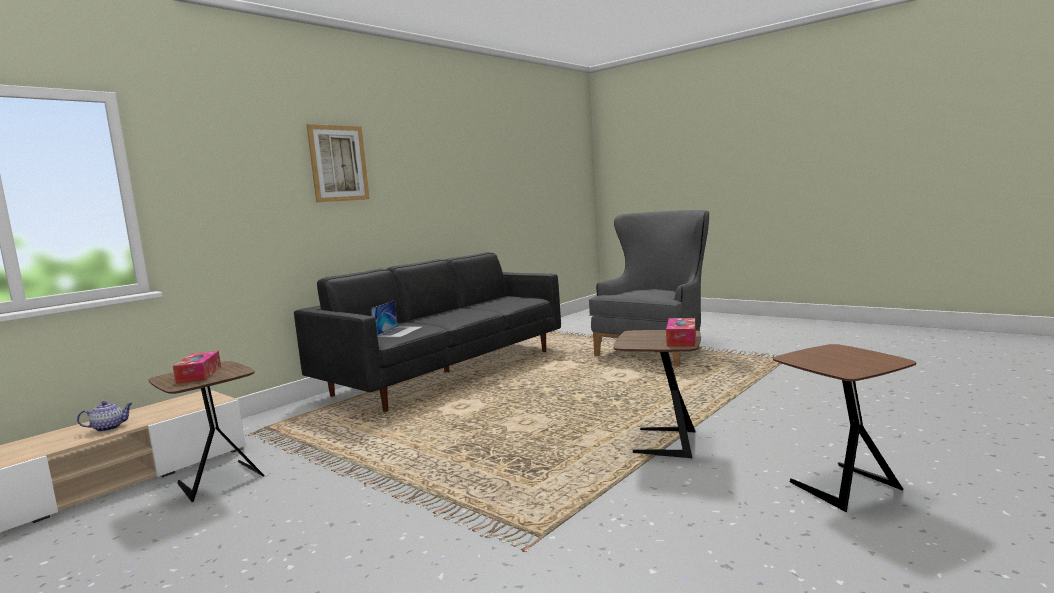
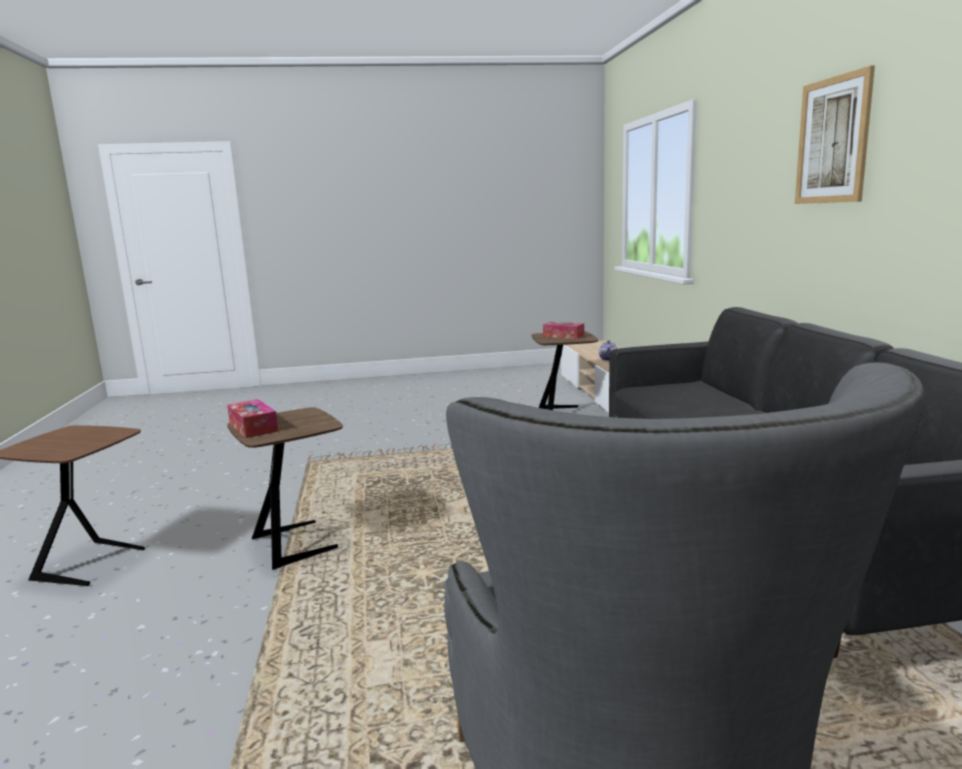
camera: 130 degrees right, 5 degrees up
(399, 331) = (673, 396): laptop -> none

